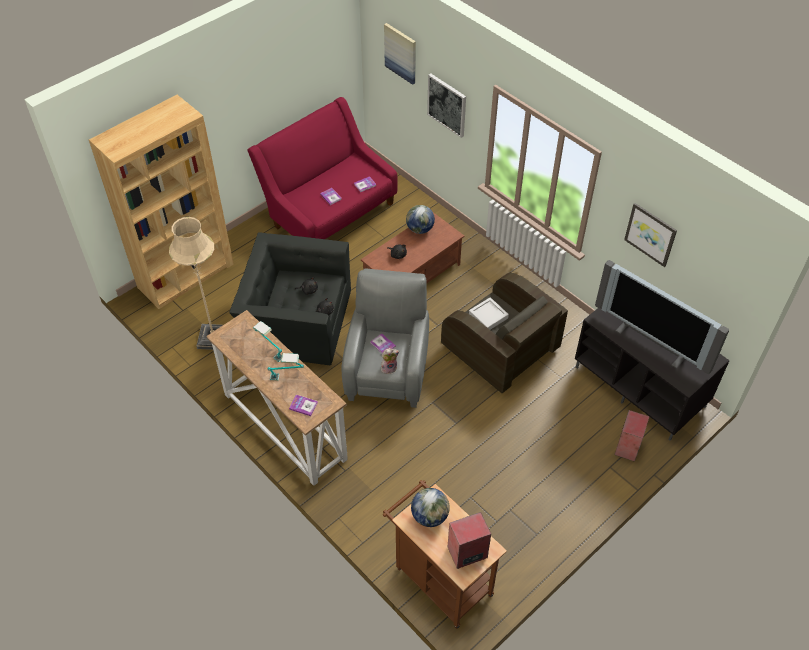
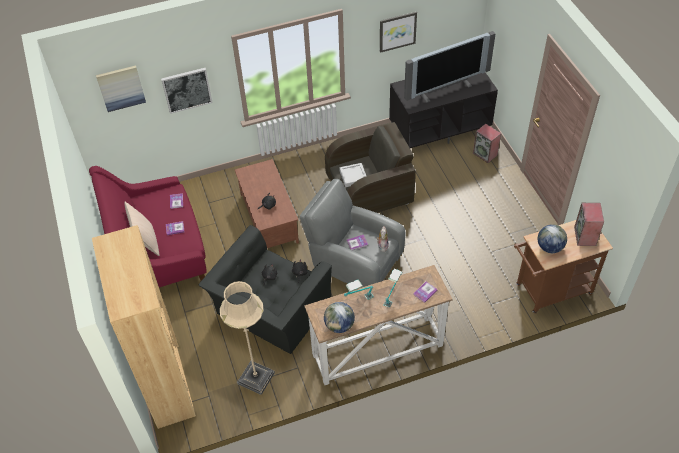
camera: 65 degrees left, 0 degrees up
(306, 184) = (146, 241): none -> beige pillow
(420, 229) = (249, 183): globe -> globe (339, 326)

